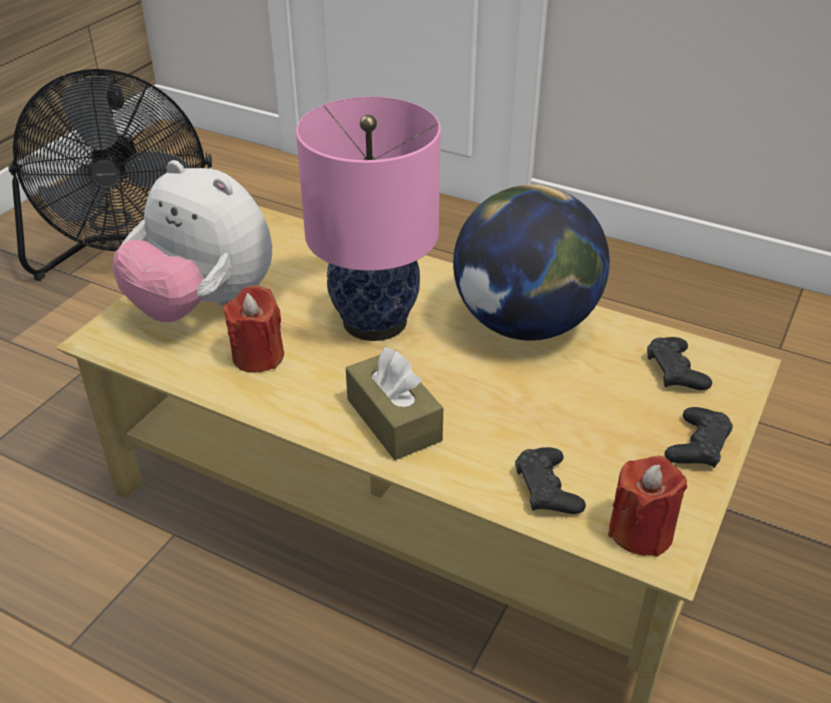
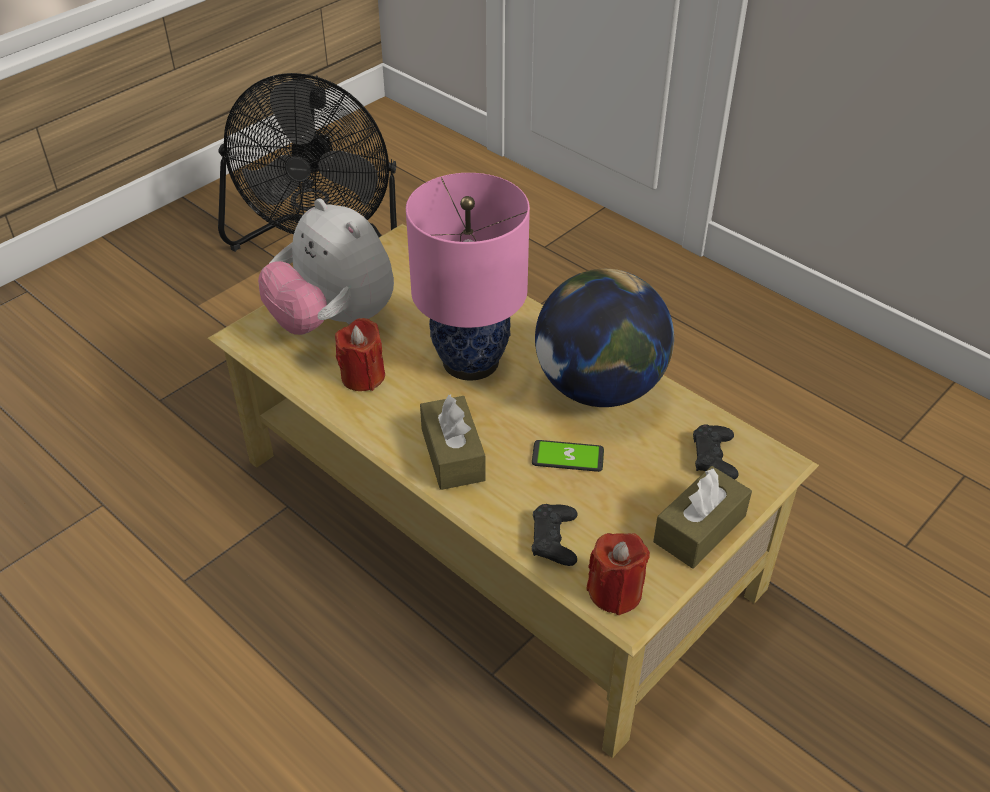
camera: 15 degrees right, 5 degrees up
(522, 399) = (567, 457): none -> phone
(697, 445) = (699, 529): black game controller -> brown tissue box

